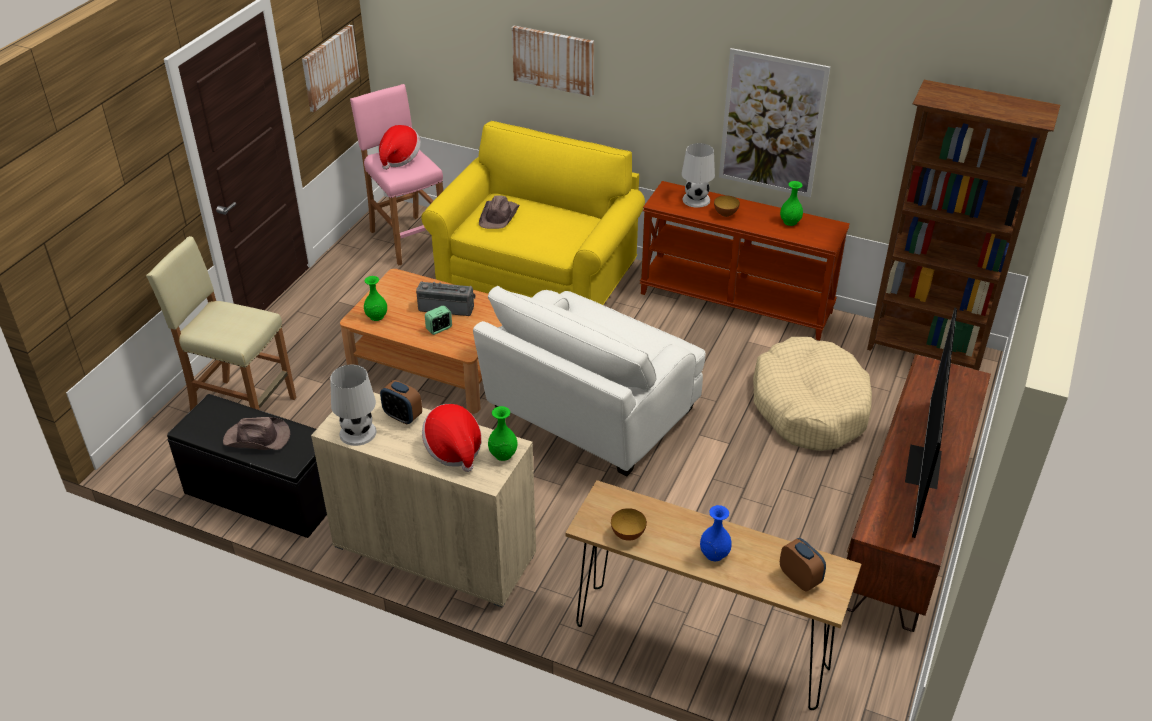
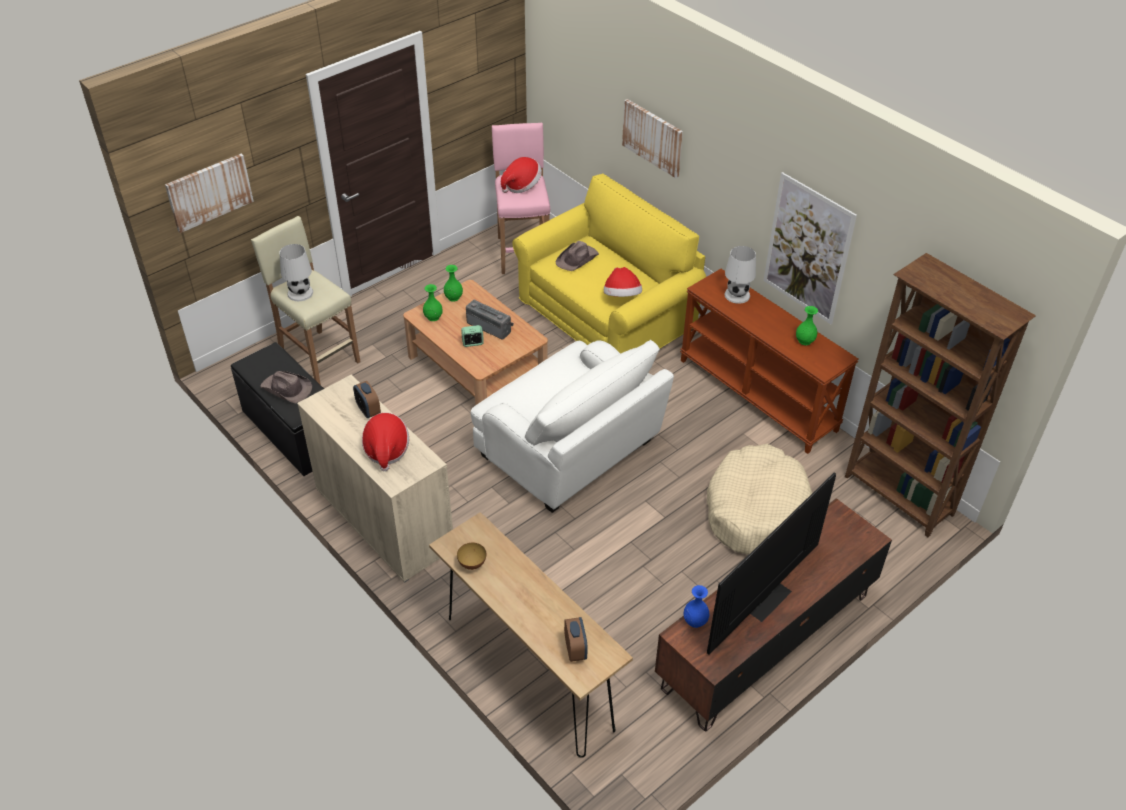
camera: 25 degrees right, 5 degrees up
(329, 67) = (481, 95): picture -> picture (209, 192)
(358, 432) = (330, 412): white table lamp -> white table lamp (300, 293)
(503, 454) = (418, 466): green vase -> green vase (453, 297)
(571, 238) = (622, 297): none -> hat
(590, 413) = (570, 451): white armchair -> white armchair turned 105 degrees counterclockwise
(714, 553) = (525, 604): blue vase -> blue vase (695, 621)
(725, 214) = (752, 316): bowl -> none

